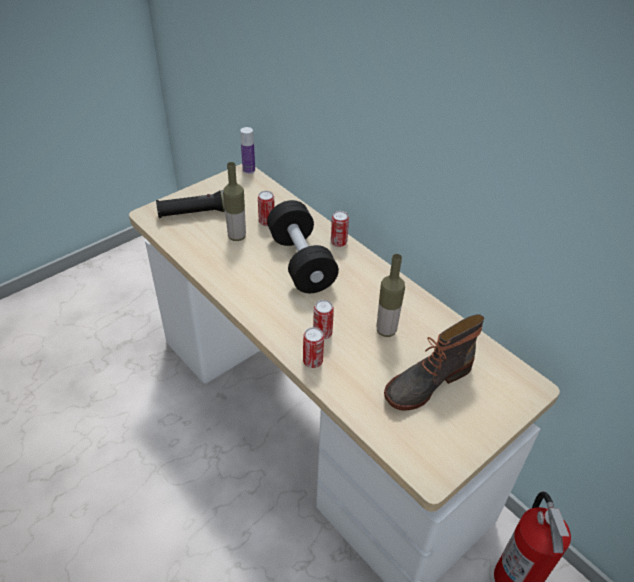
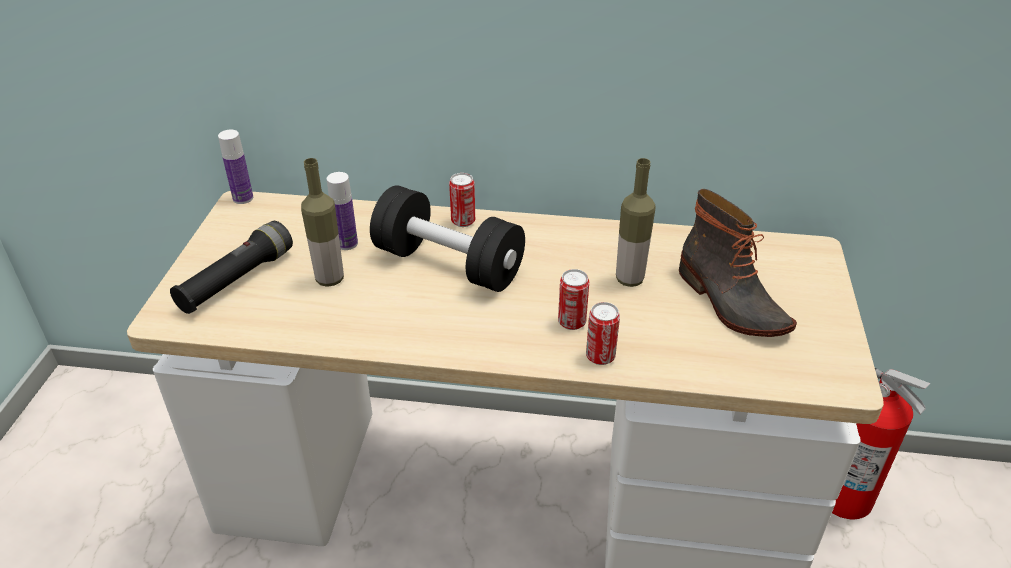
camera: 40 degrees left, 5 degrees down
(266, 222) = (347, 243): can -> bottle
(426, 381) = (729, 302): boot -> boot turned 45 degrees counterclockwise

